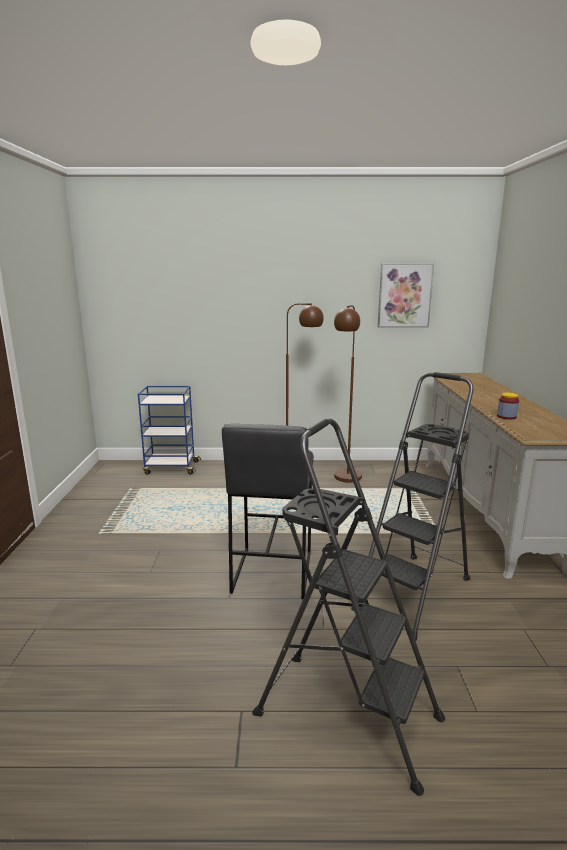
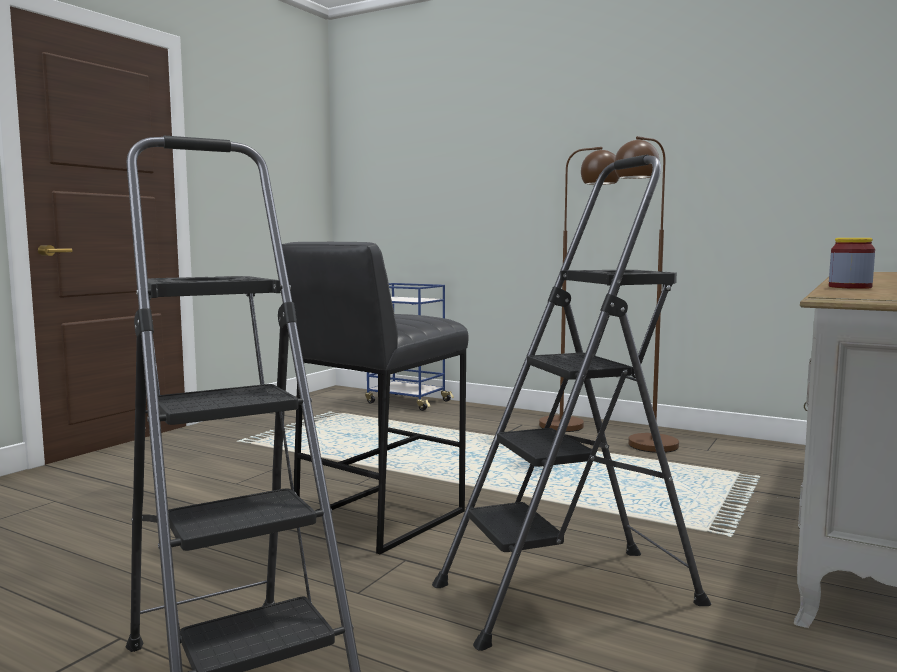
camera: 30 degrees right, 10 degrees down
(404, 295) = (785, 133): picture -> none

